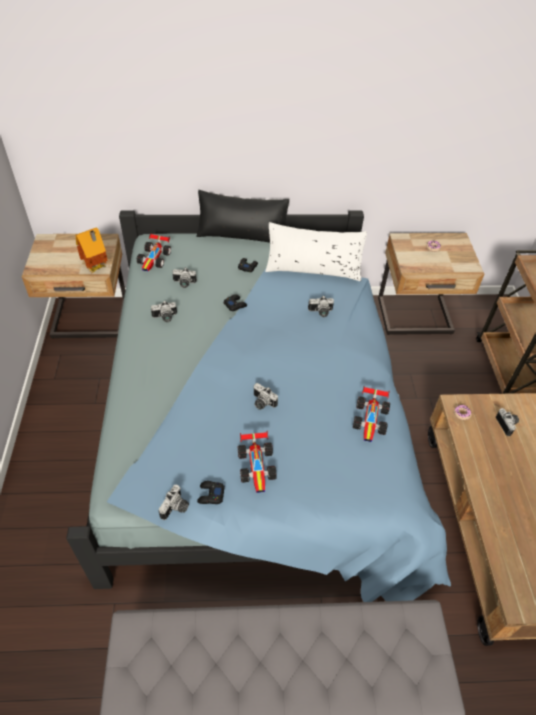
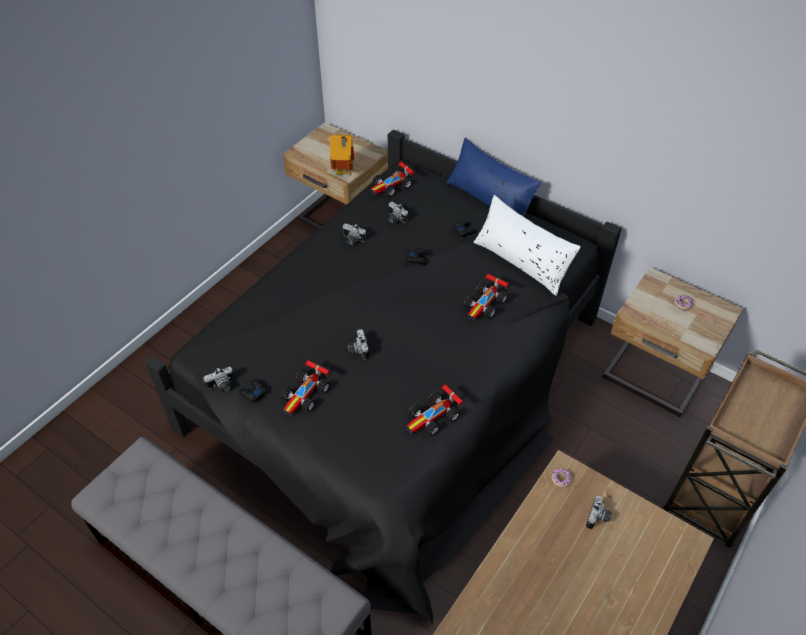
camera: 40 degrees right, 0 degrees up
(242, 234) = (489, 199): black pillow -> blue pillow
(258, 423) = (400, 385): blue bed -> black bed
(320, 312) = (485, 304): camera -> toy car

